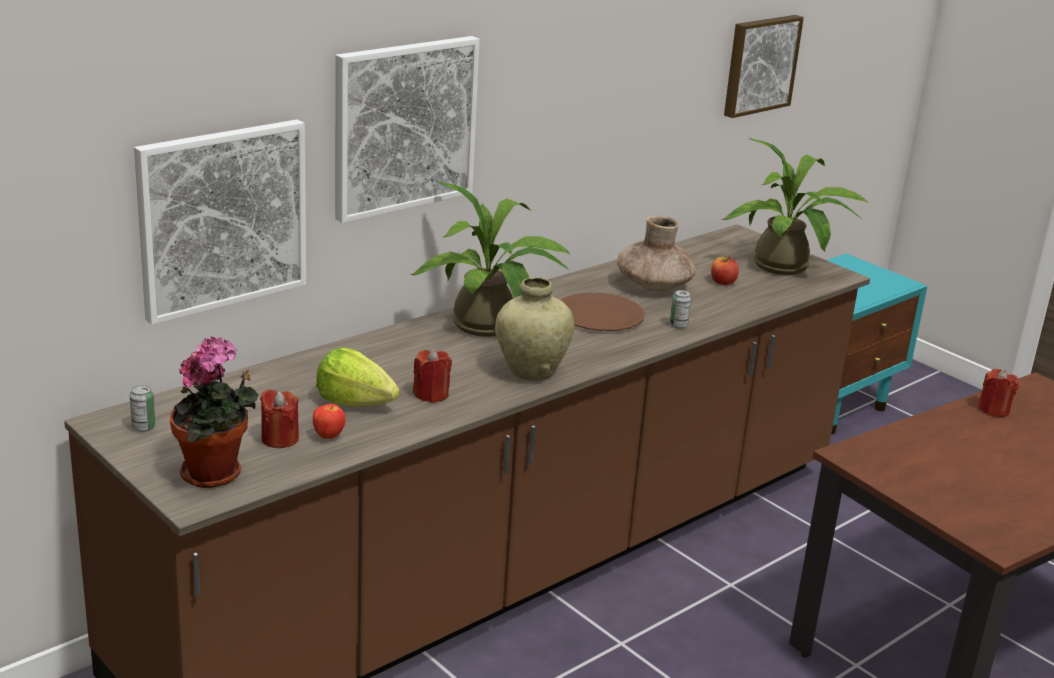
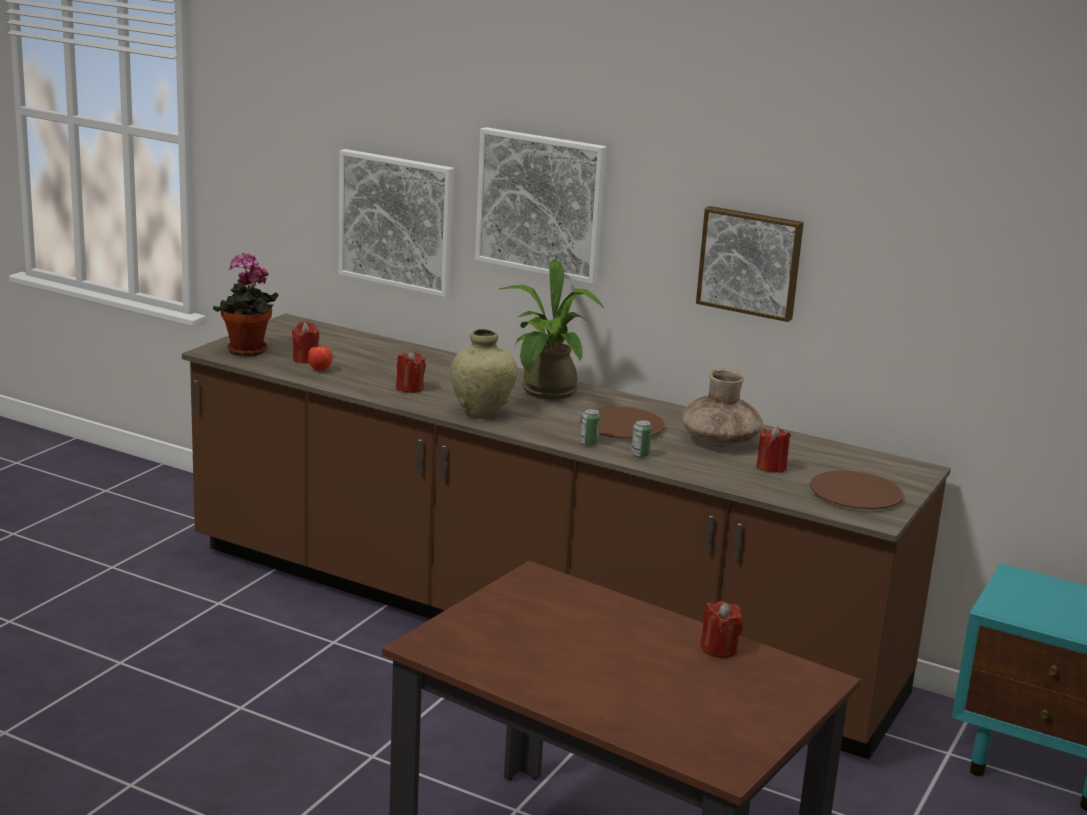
camera: 70 degrees right, 5 degrees down
(143, 427) = (291, 329): can -> can (589, 443)
(354, 402) = (375, 370): lettuce -> none
(723, 282) = (771, 467): apple -> red candle
(759, 64) = (995, 289): picture -> picture (750, 262)
(786, 268) = (855, 493): potted plant -> brown plate

